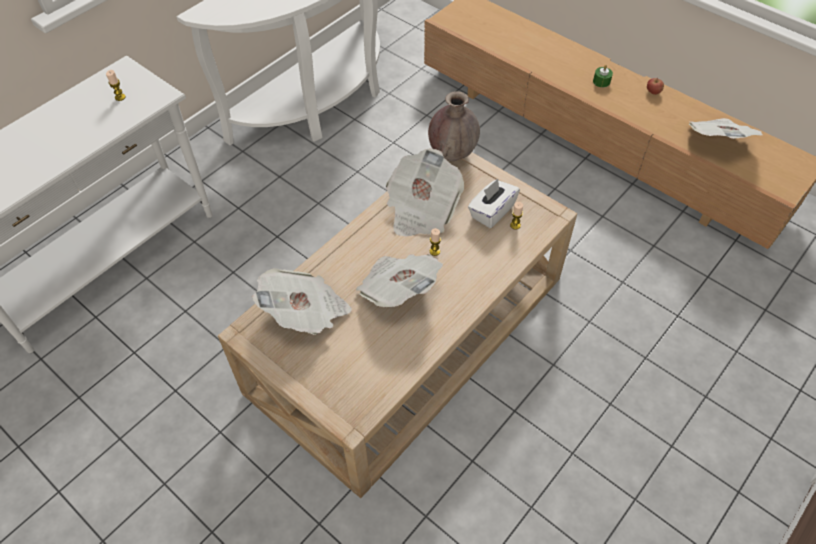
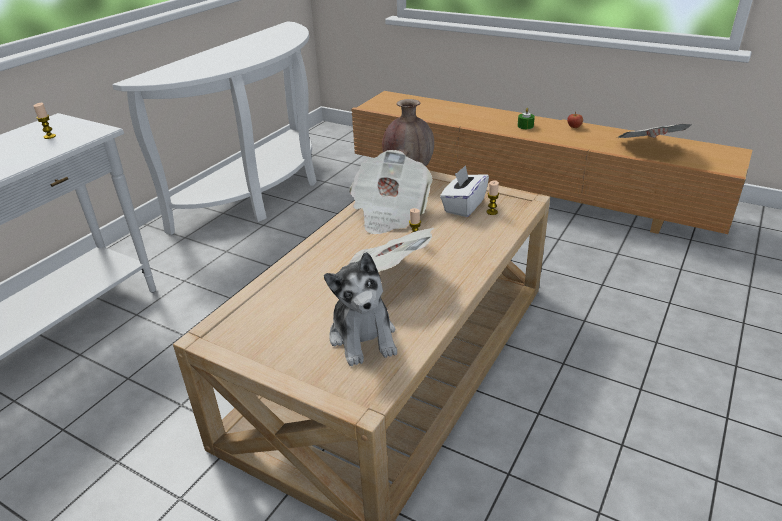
camera: 10 degrees left, 20 degrees down
(306, 313) = (282, 309): newspaper -> none
(365, 356) = (363, 337): none -> plush toy

